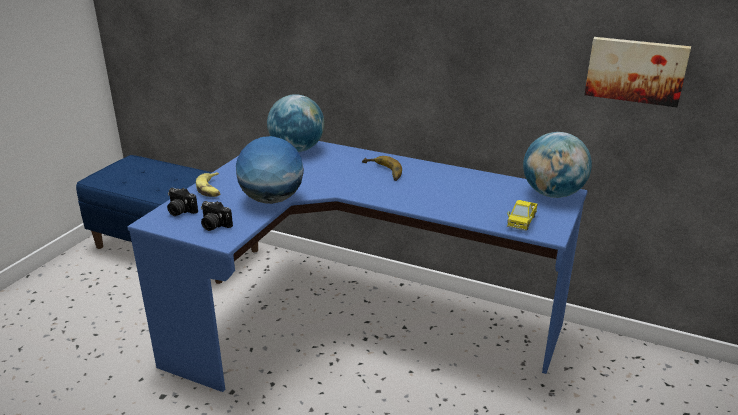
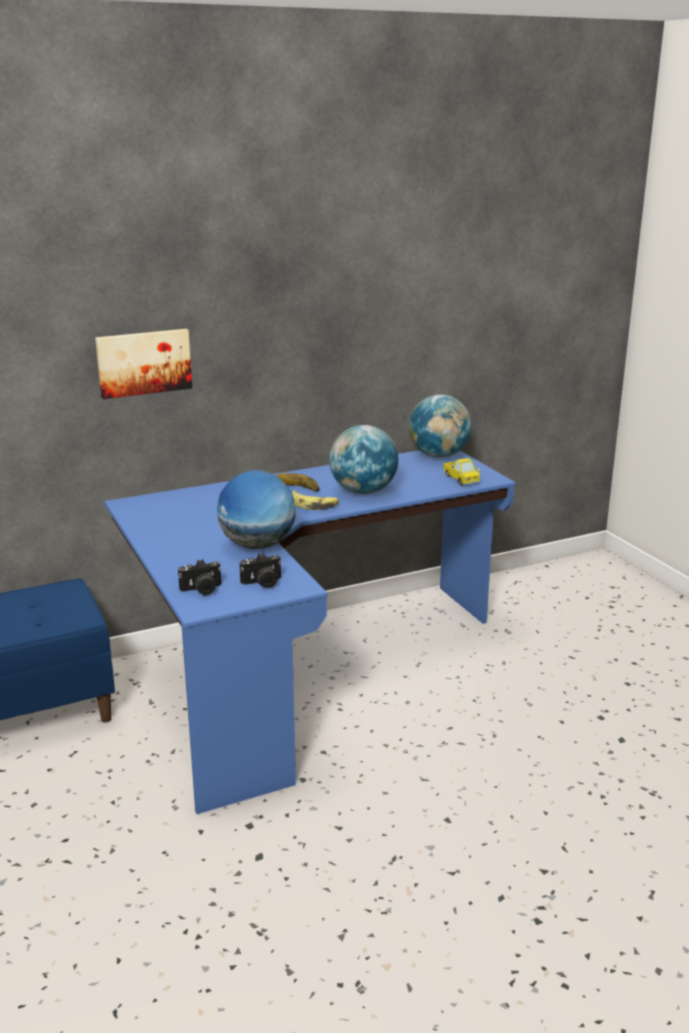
camera: 50 degrees left, 5 degrees down
(211, 189) = (180, 564): banana -> banana (313, 504)
(297, 149) = (170, 504): globe -> globe (363, 491)
(635, 70) = (472, 325): picture -> picture (143, 362)

